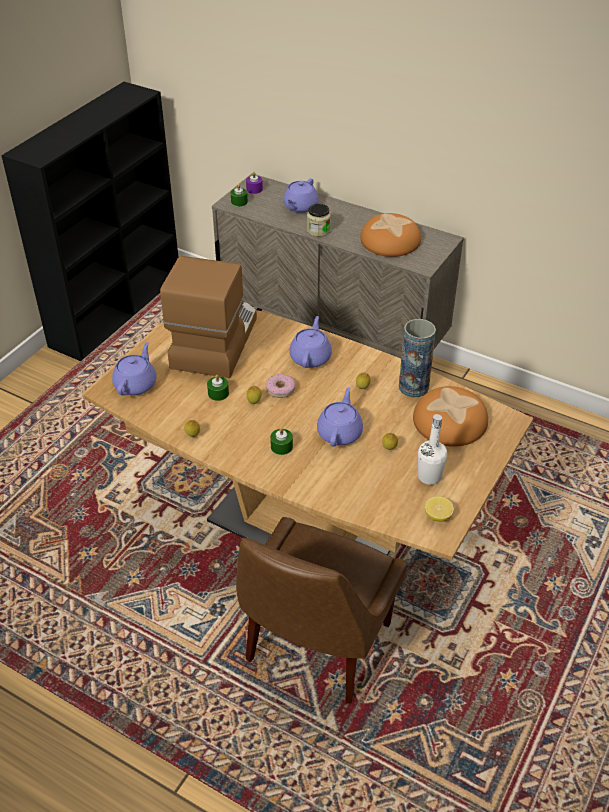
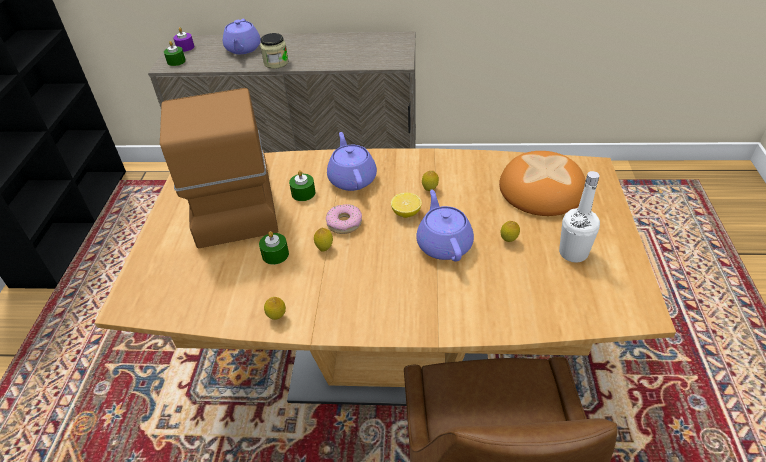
camera: 25 degrees left, 0 degrees up
(136, 384) = (164, 282): purple teapot -> none
(281, 446) = (392, 286): green candle -> green candle (303, 193)
(390, 241) = (352, 52): bread -> none
(413, 387) = (478, 170): vase -> none
(438, 516) = (620, 292): lemon -> lemon (406, 213)

